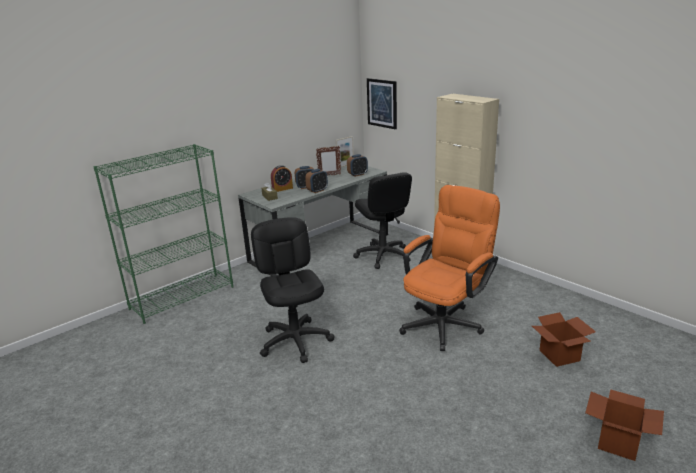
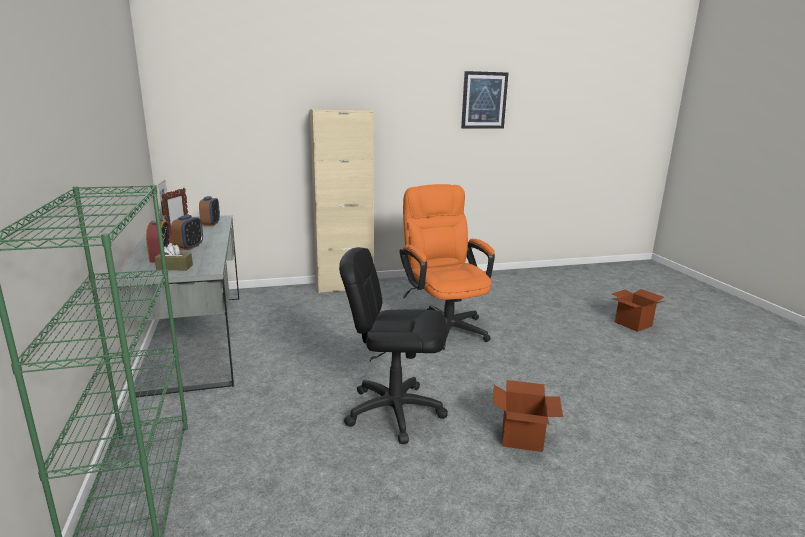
camera: 65 degrees left, 5 degrees down
(317, 190) = (216, 245): alarm clock -> none
(382, 103) = (191, 132): picture -> picture (484, 100)
(382, 256) = (281, 313): black office chair -> none
(559, 355) = (528, 305): cardboard box -> cardboard box (521, 437)

